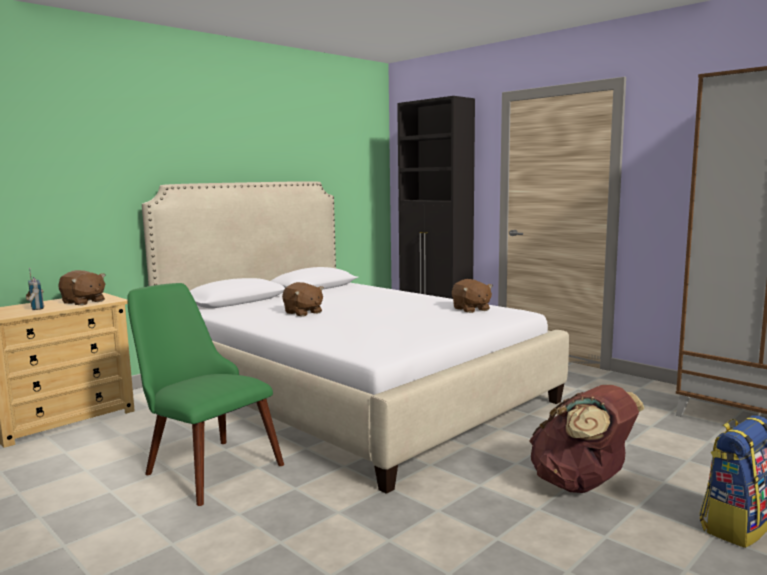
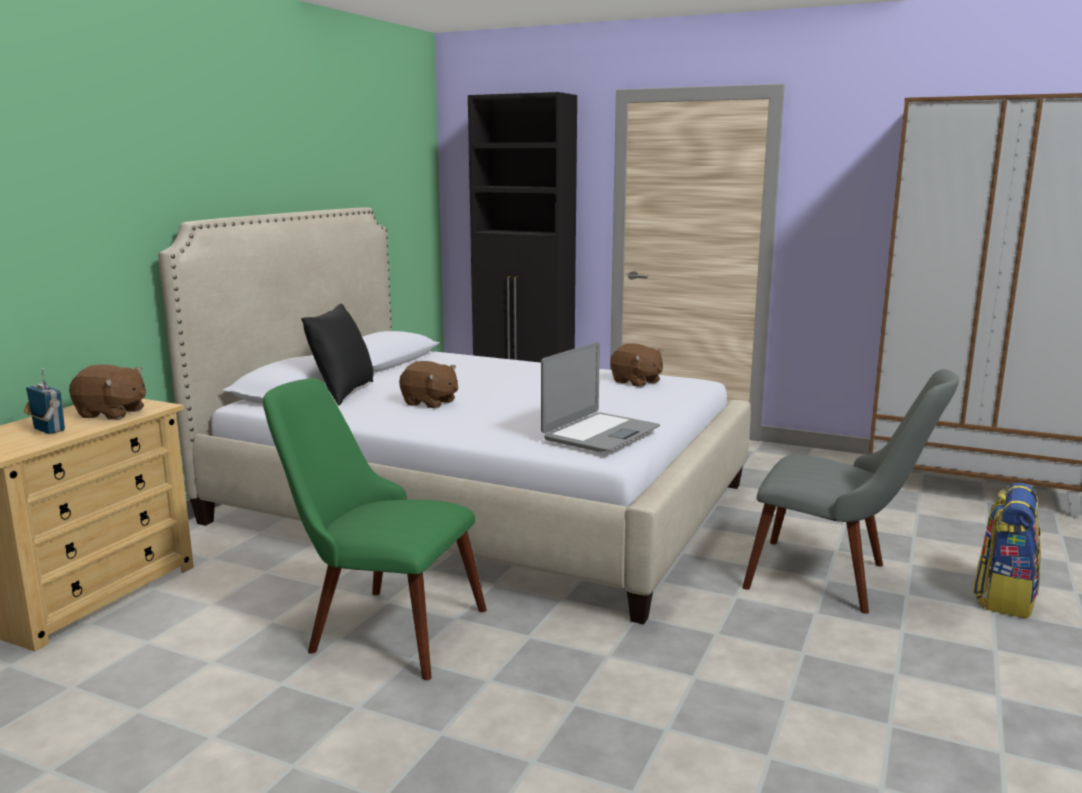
camera: 20 degrees left, 5 degrees up
(257, 304) = (342, 393): none -> black pillow
(387, 340) = (600, 434): none -> laptop
(581, 484) = (836, 579): brown backpack -> grey chair

